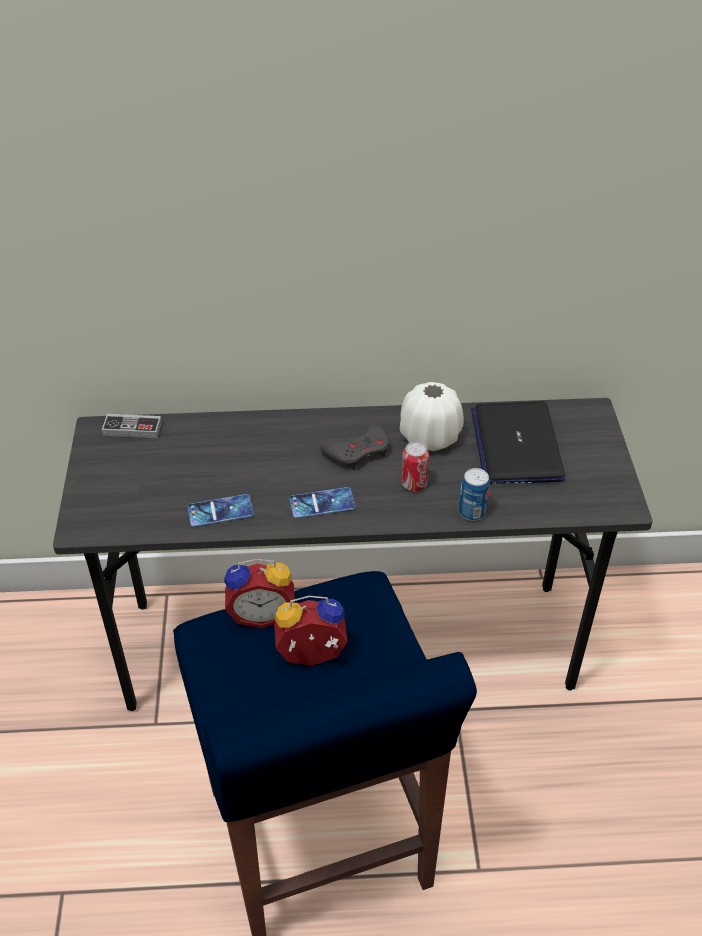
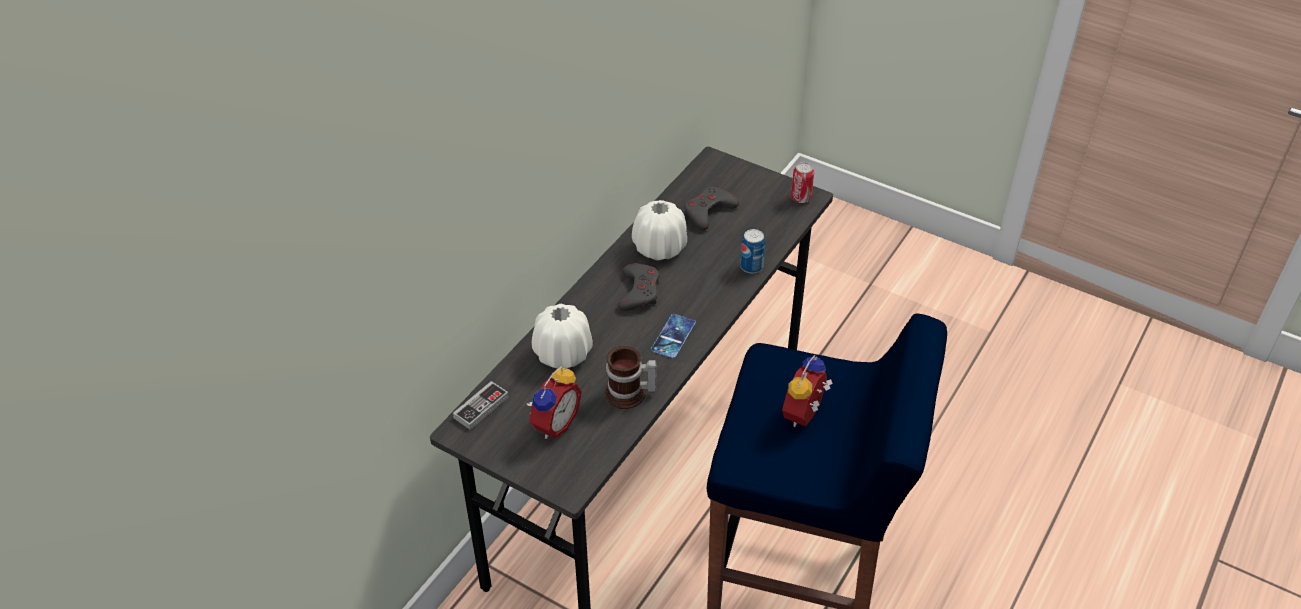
camera: 55 degrees left, 0 degrees up
(220, 511) = (629, 395): phone -> mug
(235, 444) = (563, 354): none -> white vase
(261, 613) = (743, 422): alarm clock -> alarm clock (553, 423)
(414, 484) = (698, 280): can -> can (801, 198)
(516, 444) = (708, 212): laptop -> grey game controller

